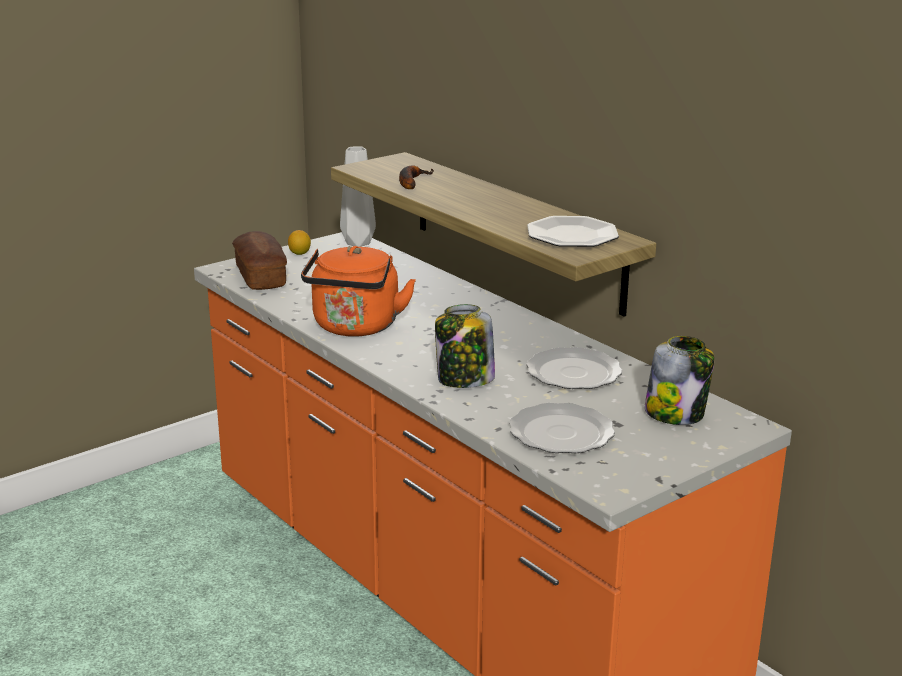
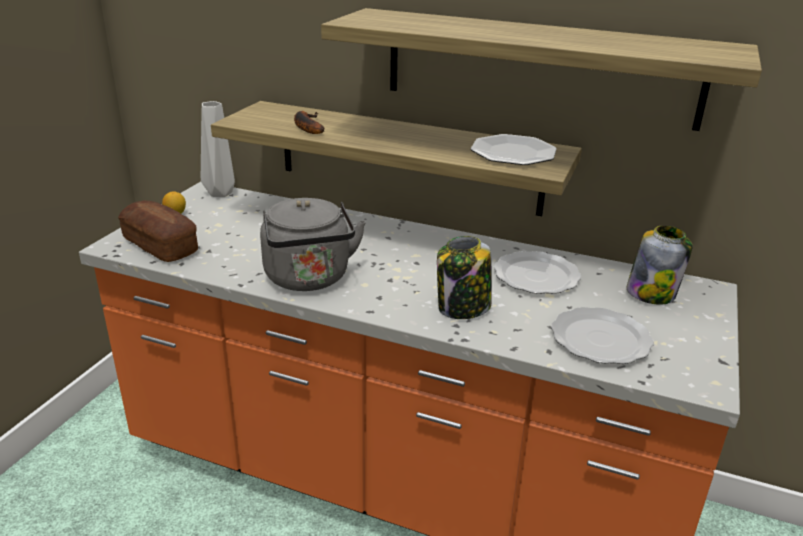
camera: 30 degrees left, 5 degrees up
(355, 328) = (309, 279): orange kettle -> grey kettle
(620, 149) = (539, 67): none -> shelf

